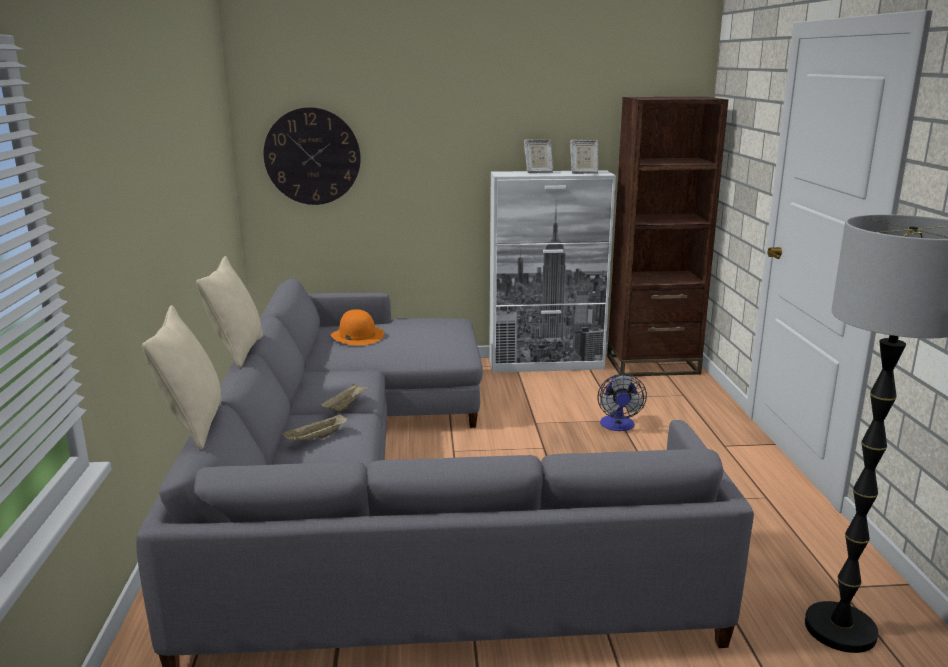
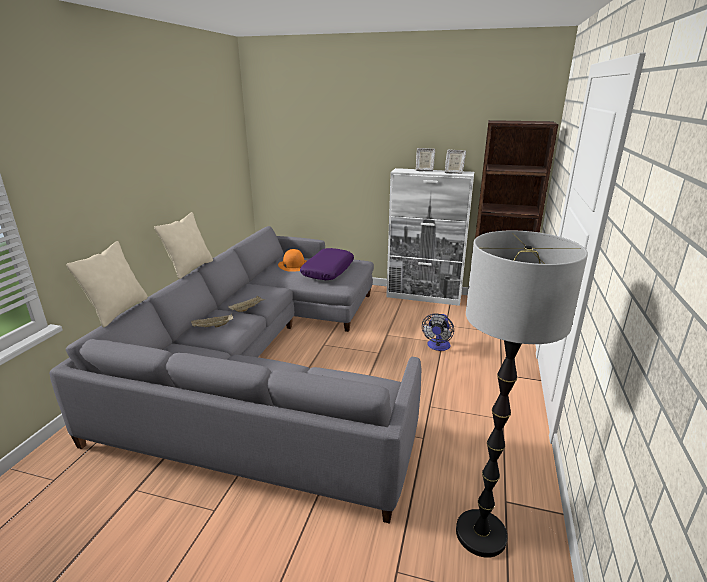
camera: 20 degrees right, 5 degrees up
(312, 156) = (290, 153): wall clock -> none
(418, 338) = (327, 270): none -> purple pillow

